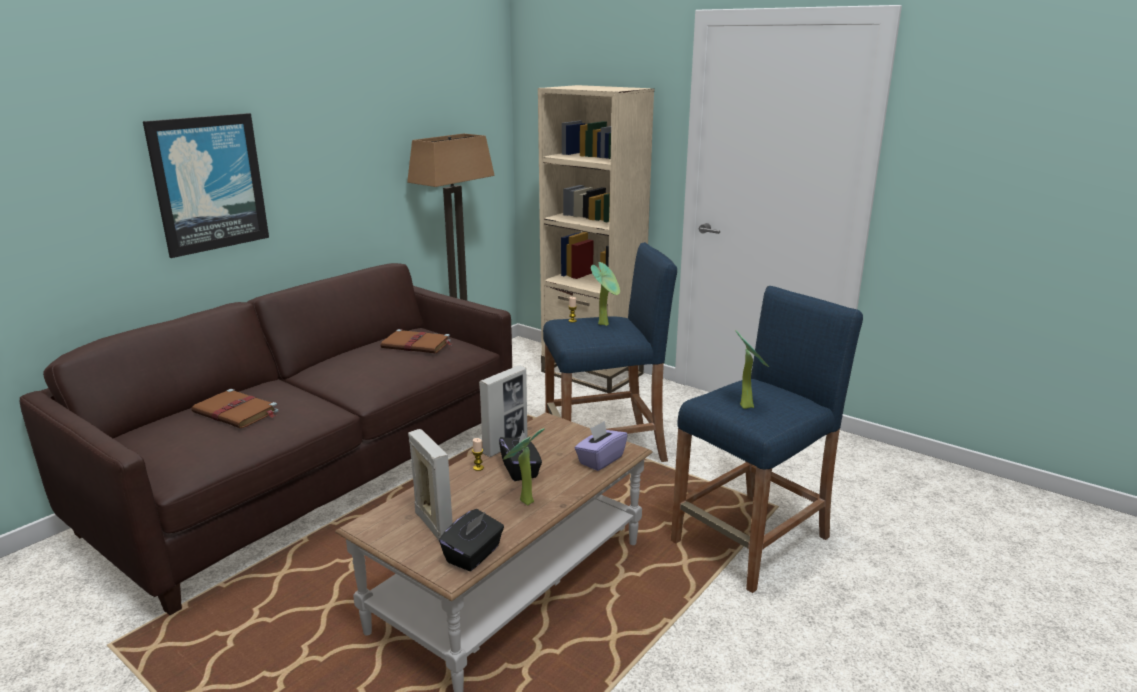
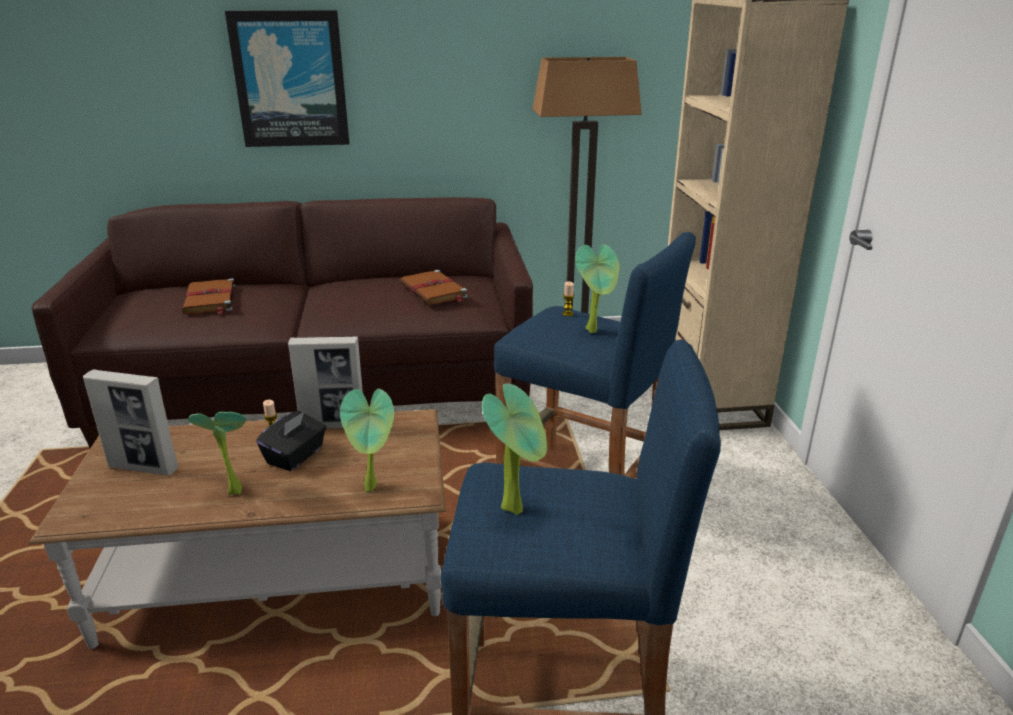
camera: 45 degrees right, 5 degrees up
(433, 526) = (143, 468): picture frame -> picture frame turned 90 degrees clockwise
(473, 555) = (108, 514): black tissue box -> none
(600, 460) = (373, 488): purple tissue box -> potted plant

